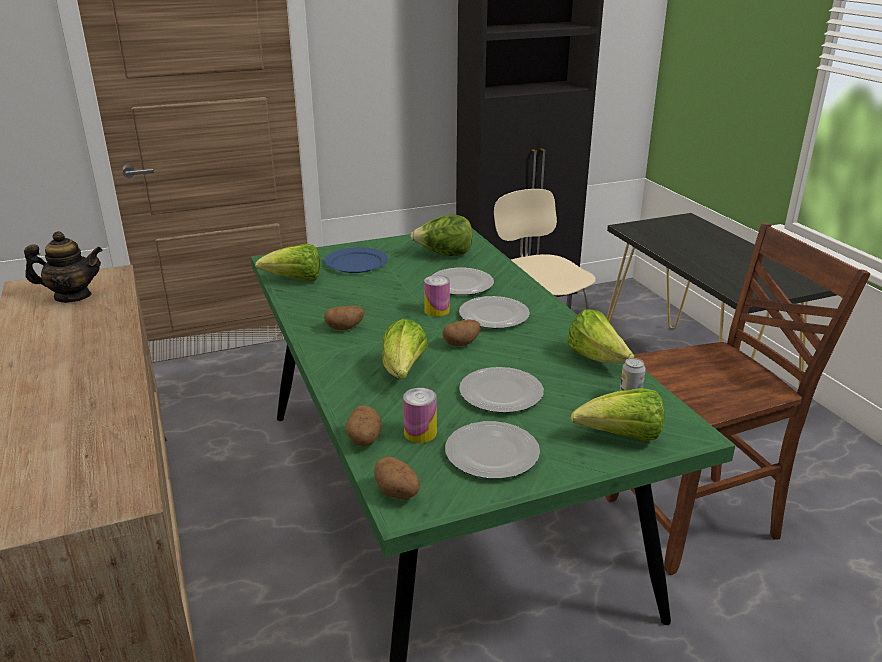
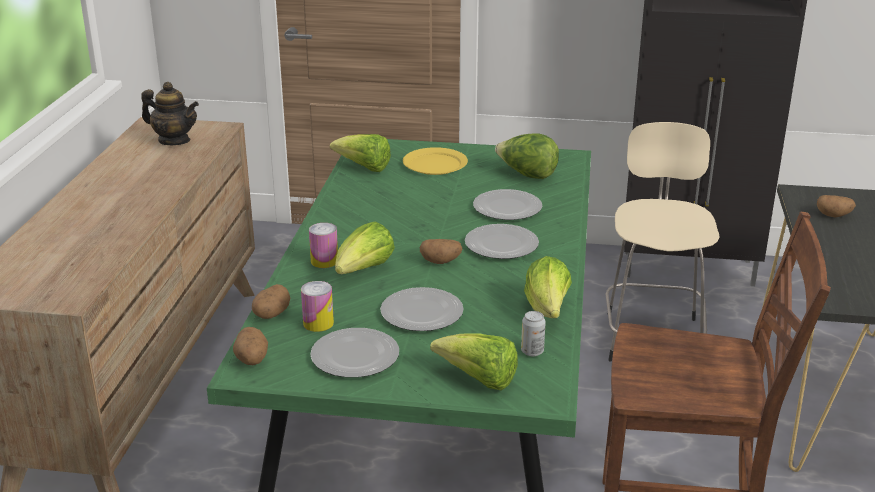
camera: 30 degrees right, 0 degrees up
(345, 328) = (358, 221): potato -> potato (833, 215)
(356, 263) = (434, 164): blue plate -> yellow plate
(437, 311) = (454, 227): can -> can (324, 261)

